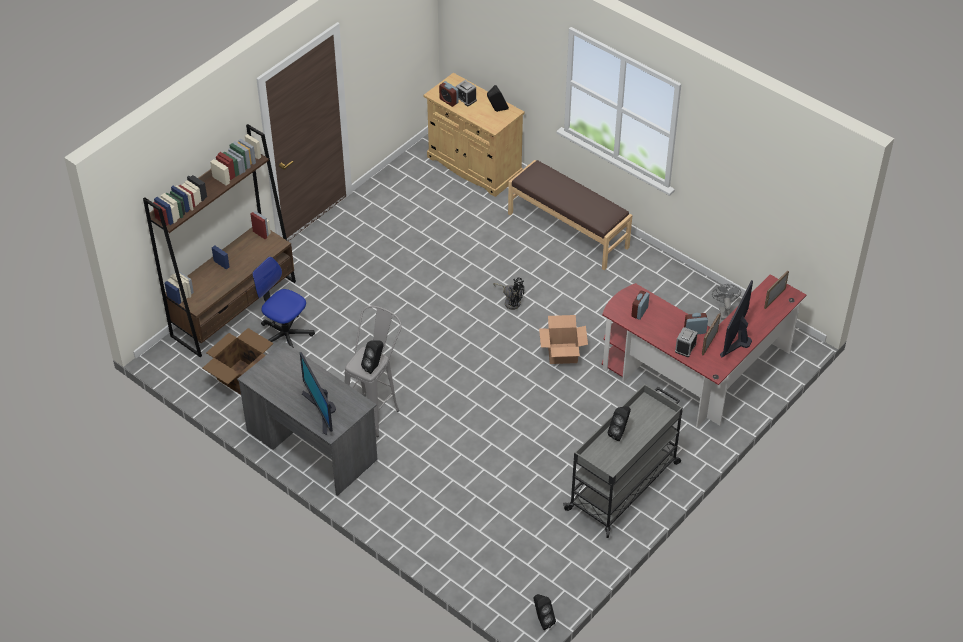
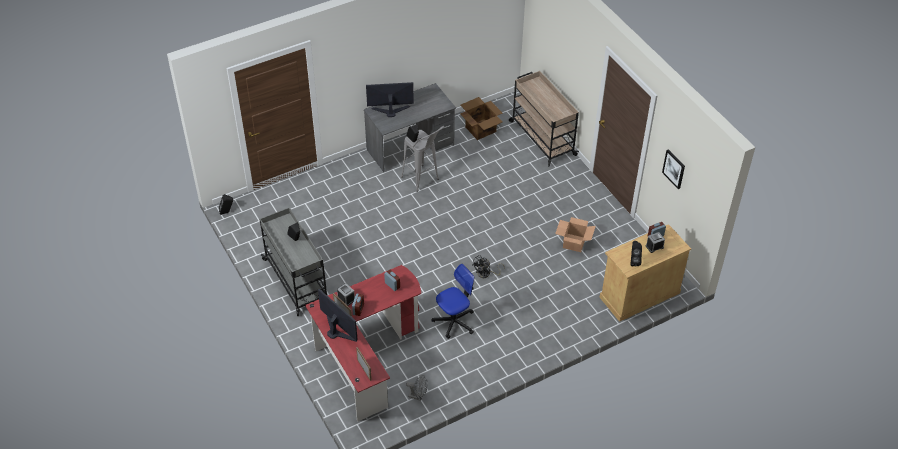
camera: 110 degrees right, 0 degrees up
(234, 308) = (541, 137): brown bookcase -> beige cart
(285, 336) = (506, 155): office chair -> office chair (454, 321)
(382, 58) = (674, 168): none -> picture
(563, 353) = (424, 287): cardboard box -> cardboard box (574, 243)
(568, 230) = (545, 330): brown bench -> none

